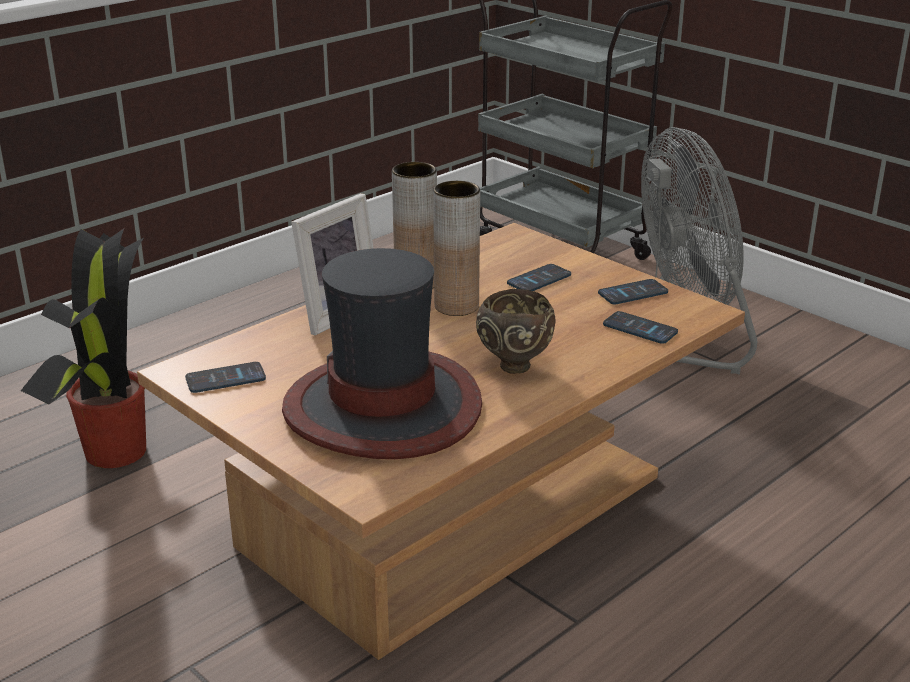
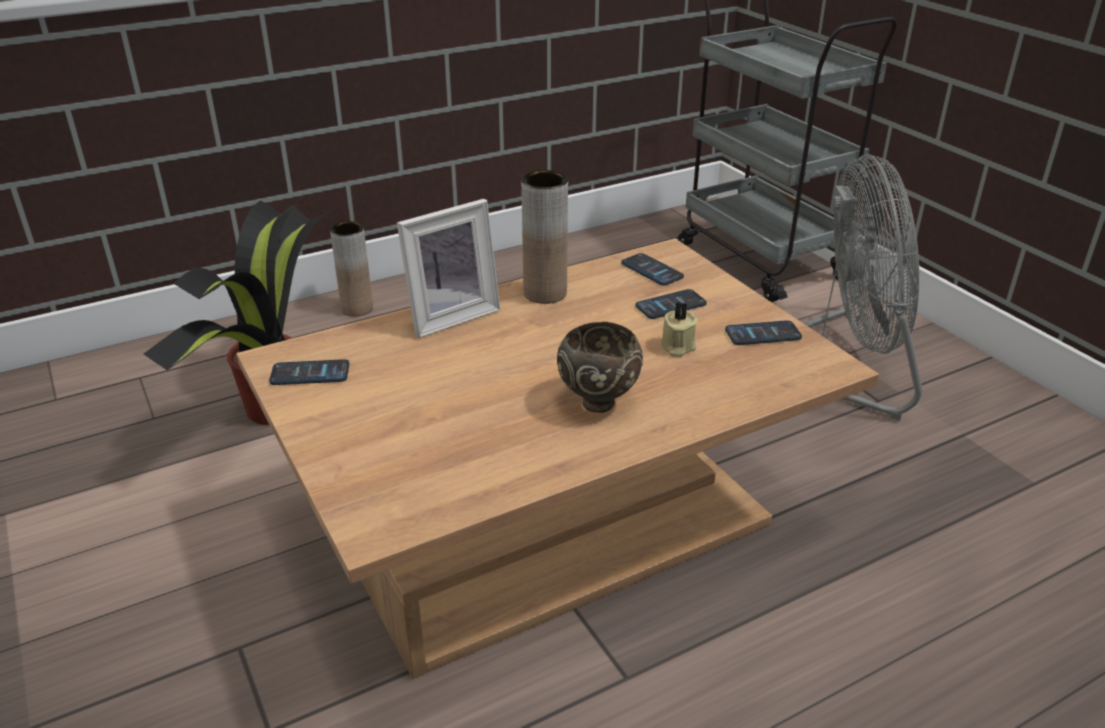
camera: 15 degrees right, 5 degrees up
(383, 407) = (441, 431): hat -> none
(456, 306) = (572, 324): brown vase -> brown vase (357, 308)
(561, 312) = (676, 347): none -> beige candle
(640, 329) = (752, 378): phone -> phone (652, 270)

